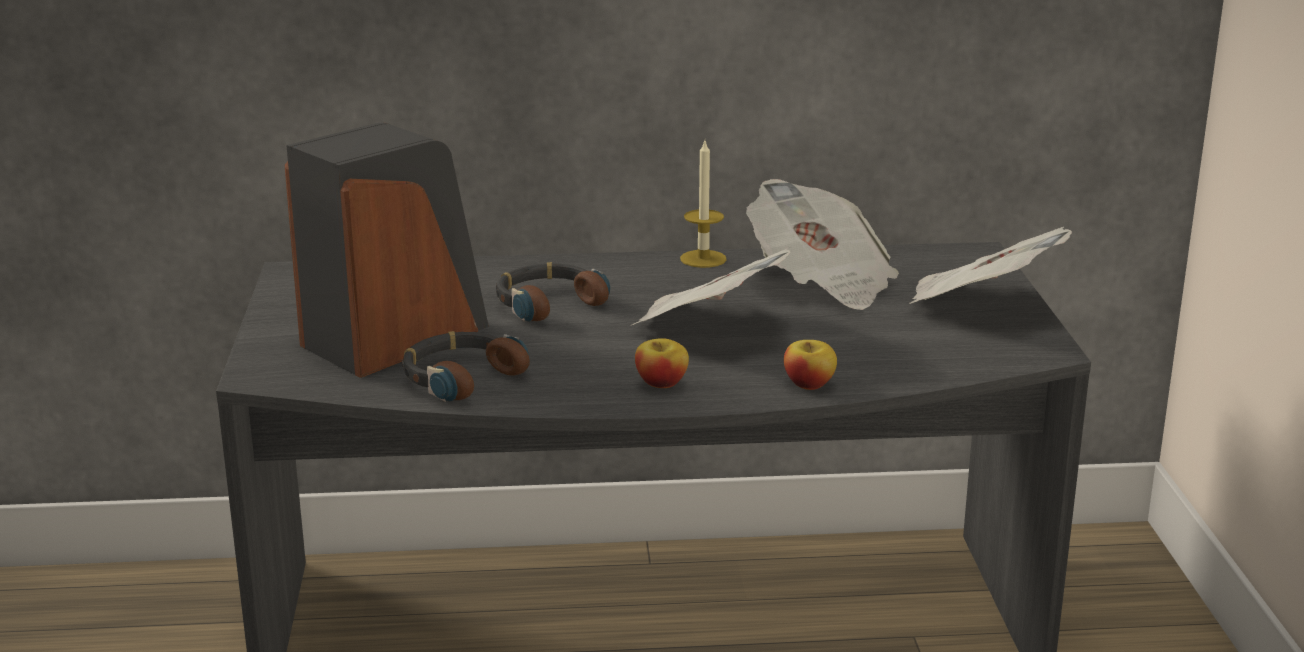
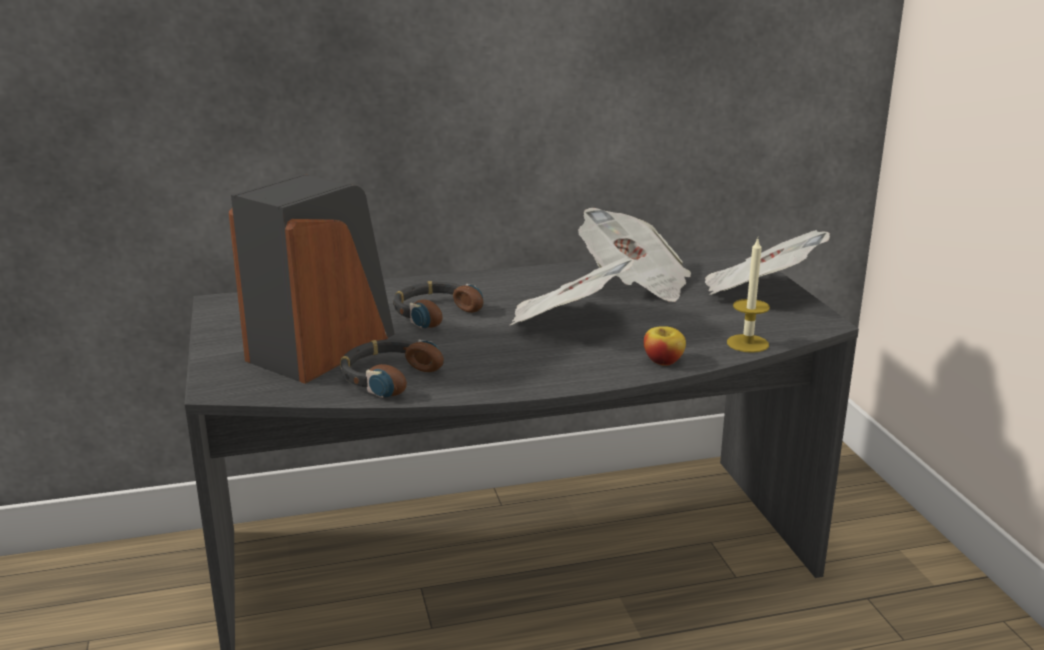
camera: 10 degrees left, 0 degrees up
(661, 383) = (549, 369): apple -> none
(703, 259) = (539, 272): candle -> candle (747, 343)

